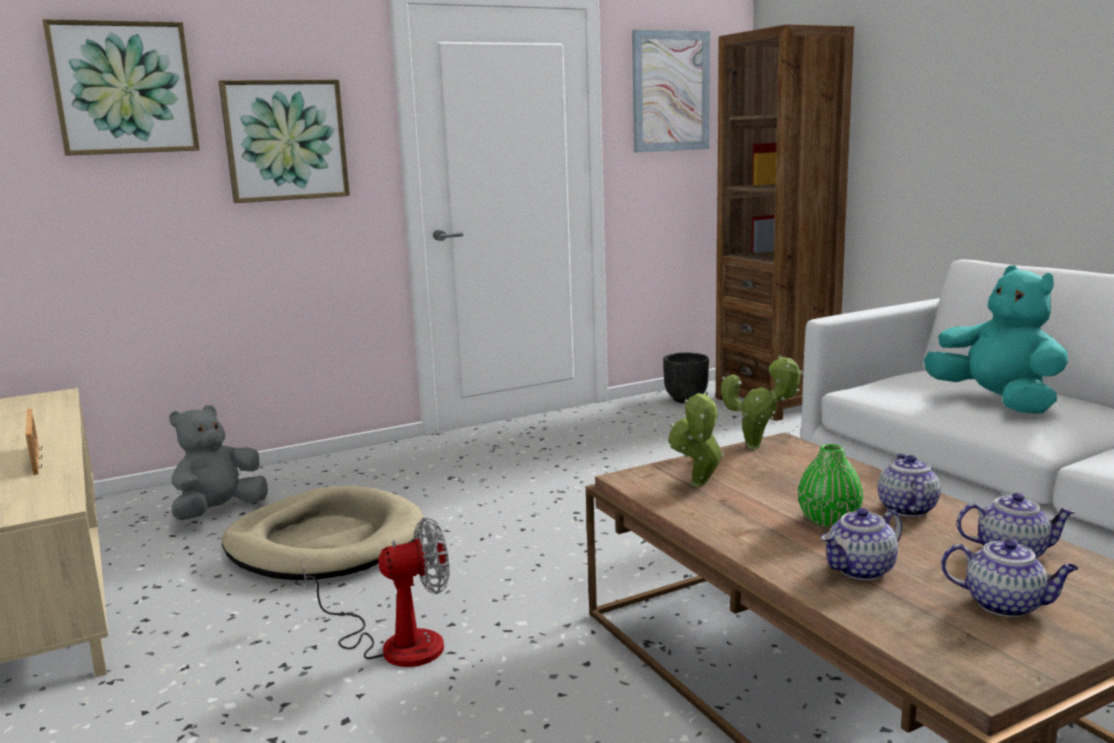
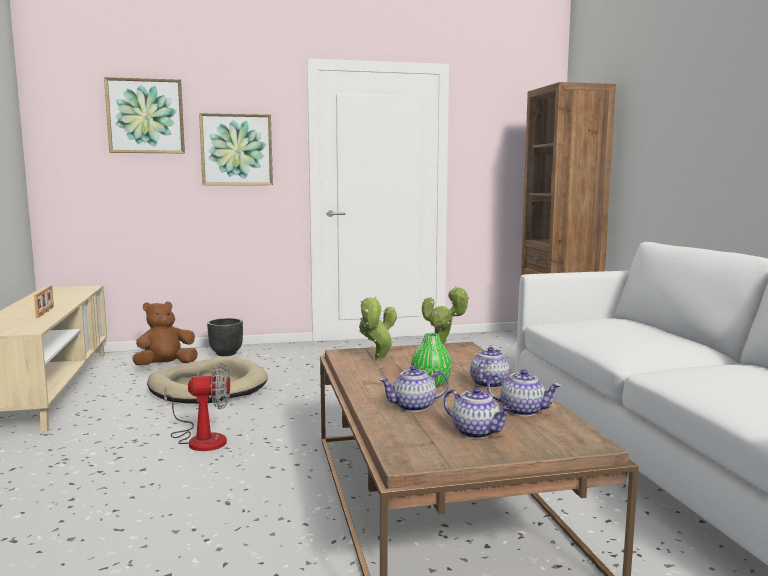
camera: 15 degrees right, 5 degrees down
(219, 511) = (165, 365): grey plush toy -> brown plush toy
(671, 91) = (500, 128): picture -> none
(686, 400) = (497, 338): black planter -> black planter (226, 354)
(996, 402) = (620, 334): turquoise plush toy -> none

